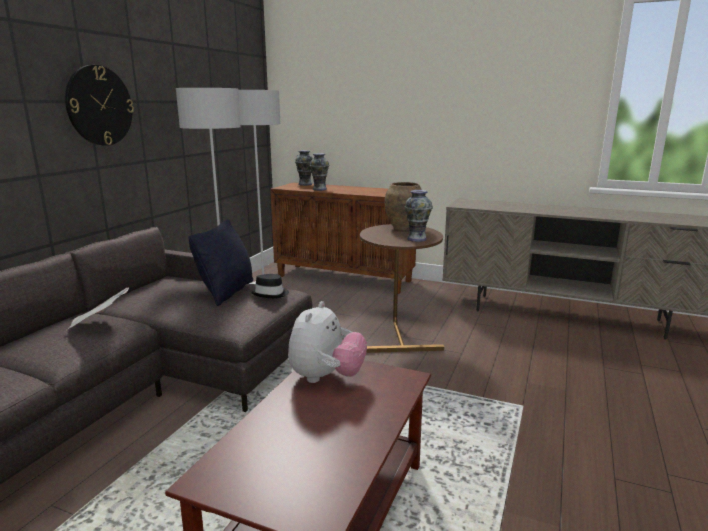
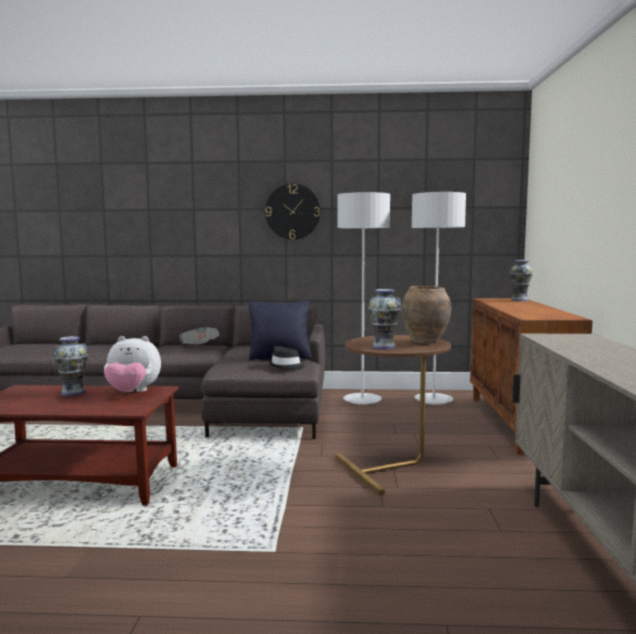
camera: 70 degrees right, 10 degrees down
(319, 189) = (502, 304): vase -> vase (73, 393)

